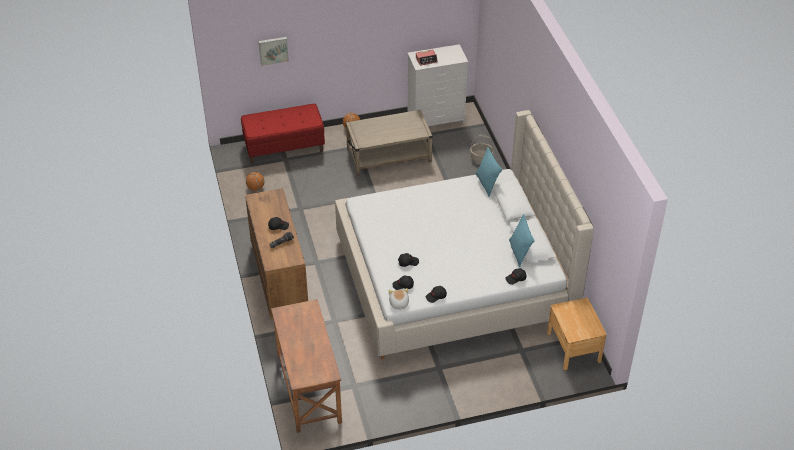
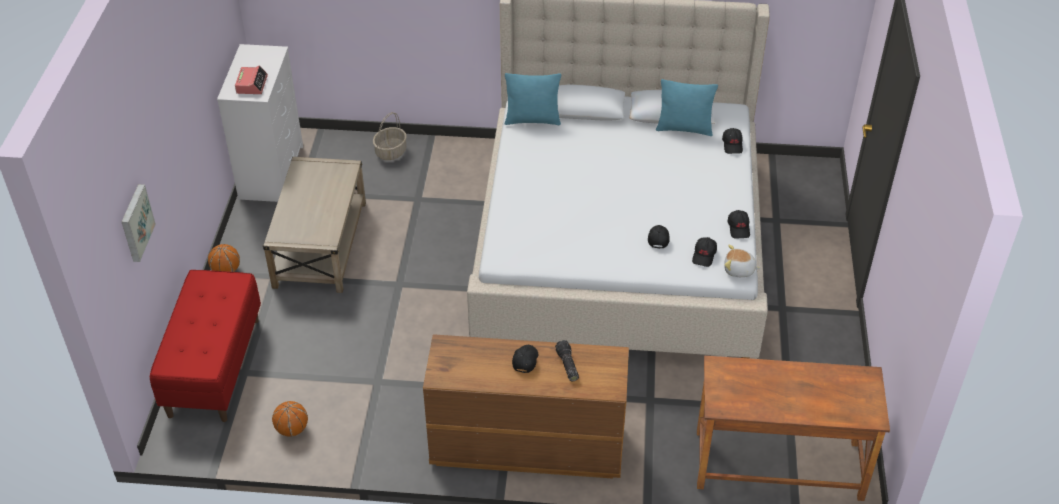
camera: 70 degrees left, 0 degrees up
(573, 347) = (786, 173): brown nightstand -> none

